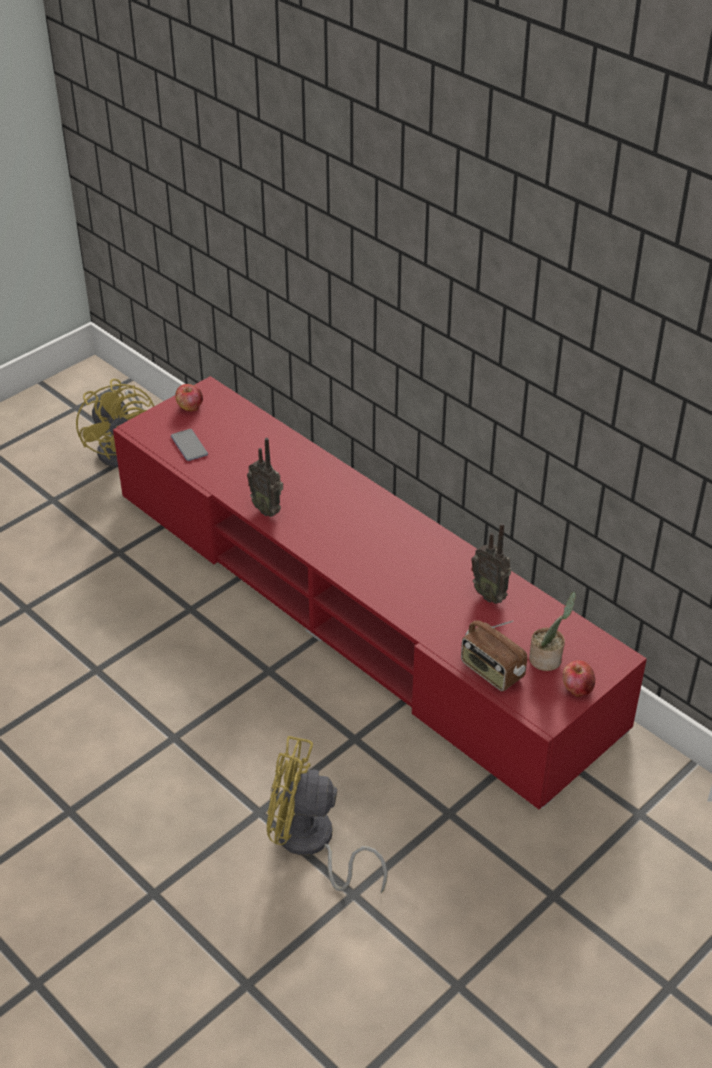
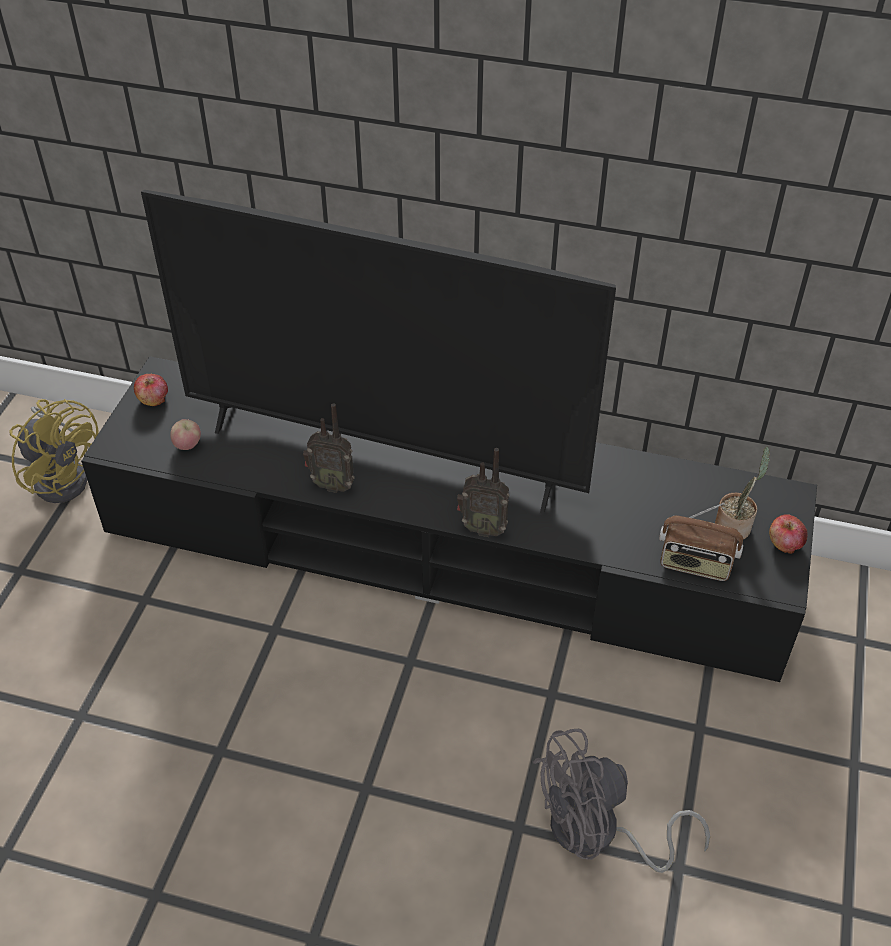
camera: 30 degrees left, 5 degrees up
(189, 446) = (188, 446): phone -> apple
(311, 844) = (598, 834): yellow fan -> grey fan
(320, 503) = (382, 454): none -> television
(357, 606) = (447, 549): red tv stand -> black tv stand
(490, 595) = (628, 482): radio -> radio (483, 528)

